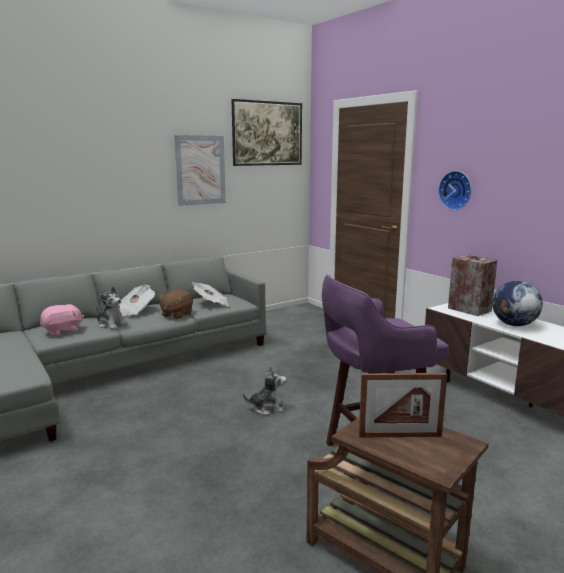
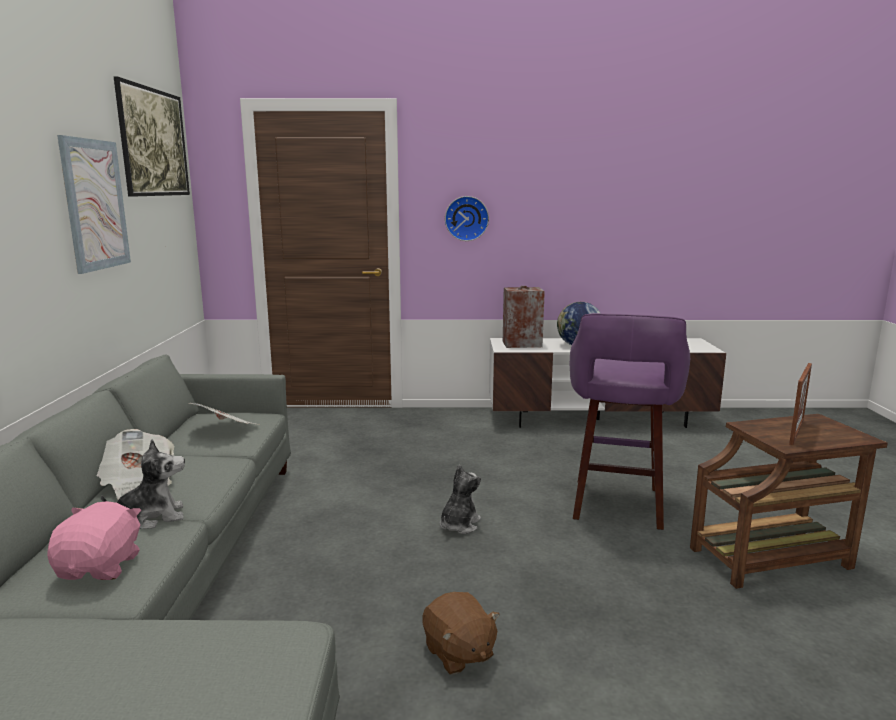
camera: 55 degrees left, 0 degrees up
(176, 315) = (214, 462): brown plush toy -> brown plush toy (458, 653)

